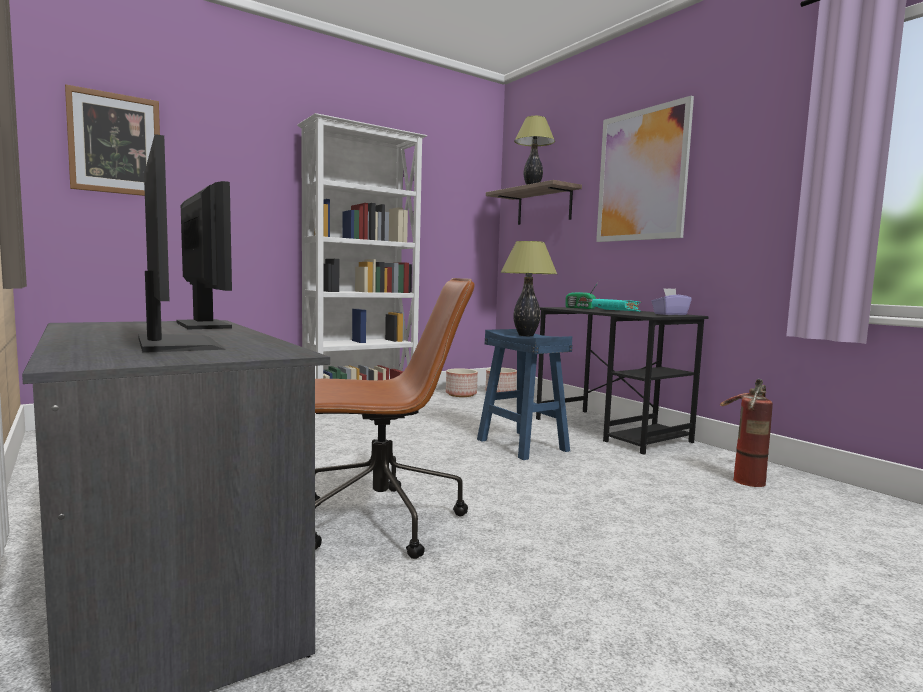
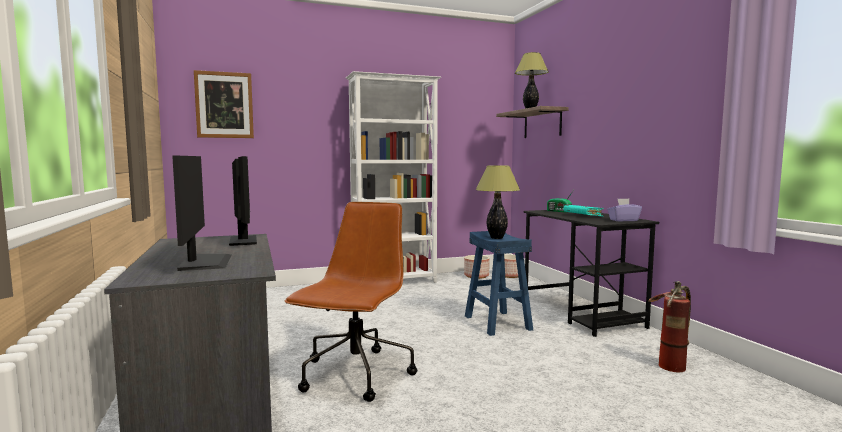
camera: 15 degrees right, 0 degrees up
(377, 522) = (355, 375): brown office chair -> brown office chair turned 75 degrees counterclockwise
(642, 175) = (610, 100): picture -> none

